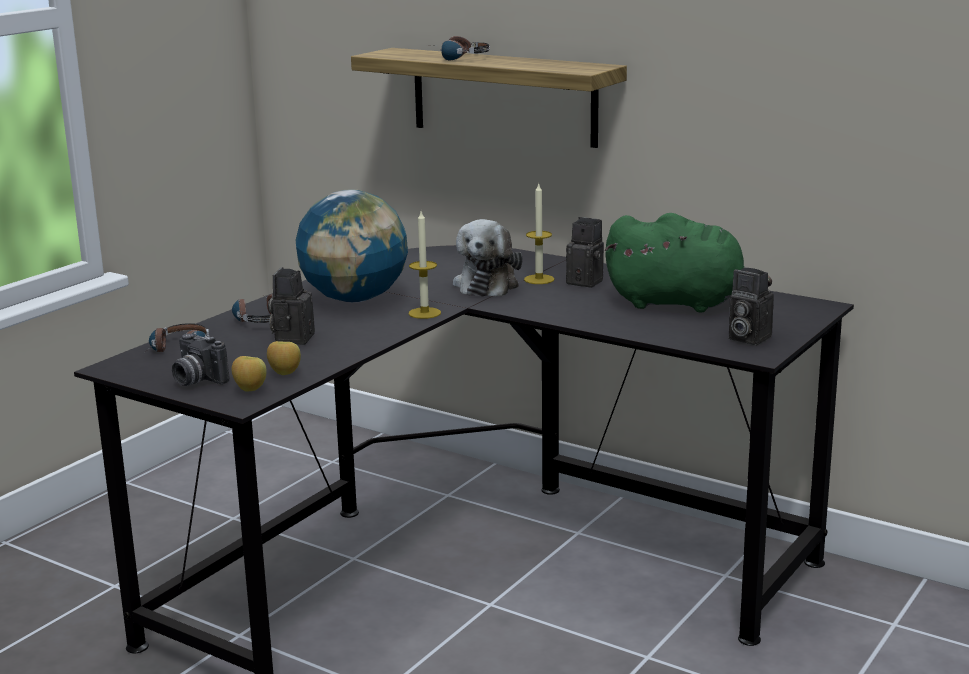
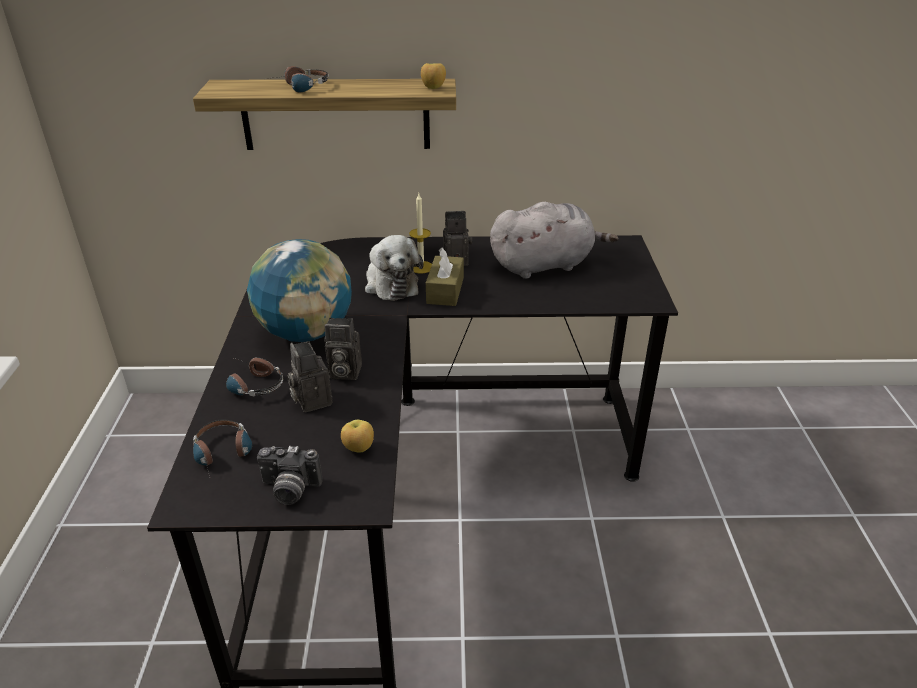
camera: 35 degrees left, 15 degrees up
(250, 390) = (353, 482): apple -> apple (433, 88)
(424, 313) = (383, 332): candle -> none
(534, 300) = (445, 290): none -> brown tissue box
(681, 303) = (545, 265): green plush toy -> grey plush toy
(746, 338) = (626, 287): camera -> camera (343, 372)

